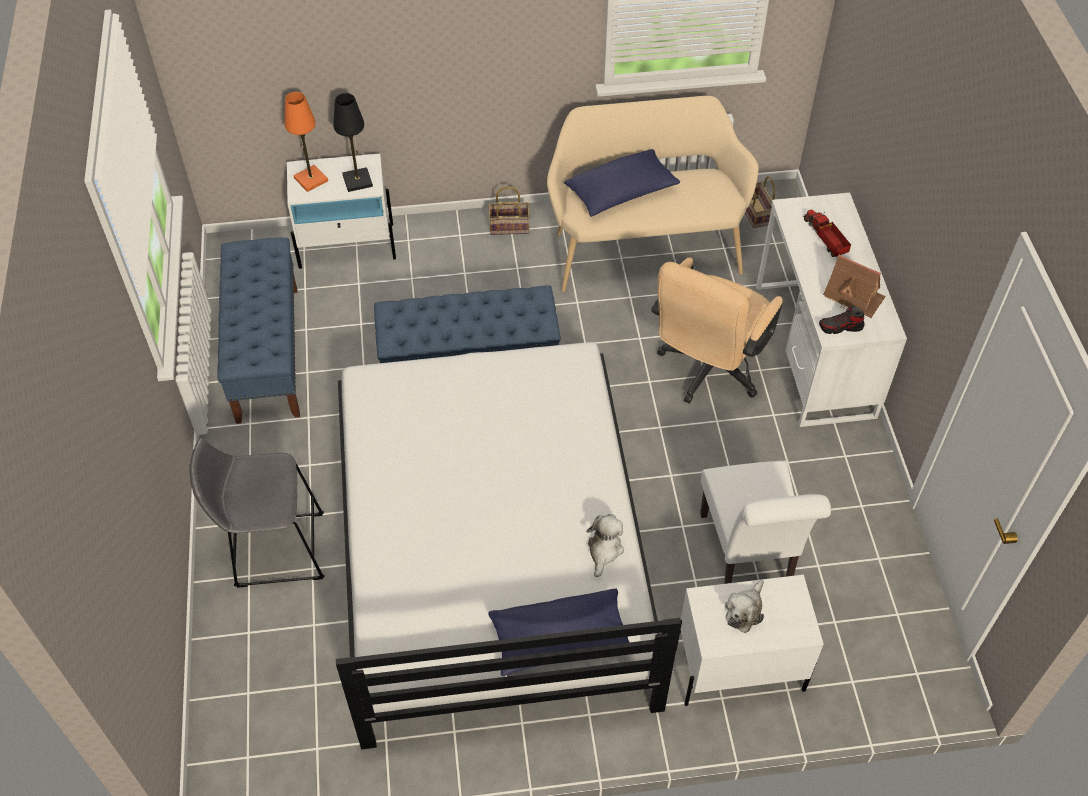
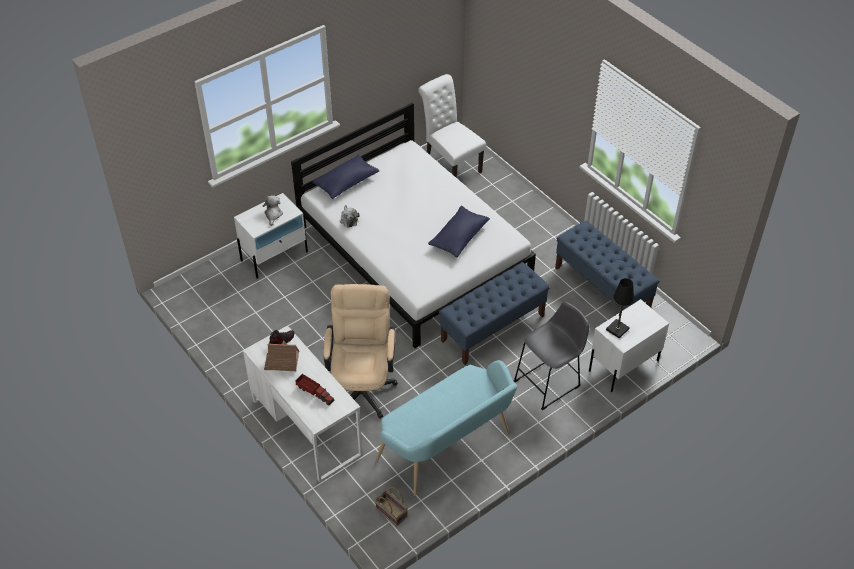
camera: 150 degrees right, 5 degrees down
(273, 549) = (511, 213): grey stool -> grey stool (550, 382)
(311, 179) = (643, 318): orange table lamp -> none
(510, 226) = (541, 424): basket -> none
(621, 193) = (462, 400): blue pillow -> blue pillow (458, 237)
(644, 248) = (448, 449): beige bench -> turquoise bench
(747, 558) = (291, 300): white chair -> white chair (450, 164)

